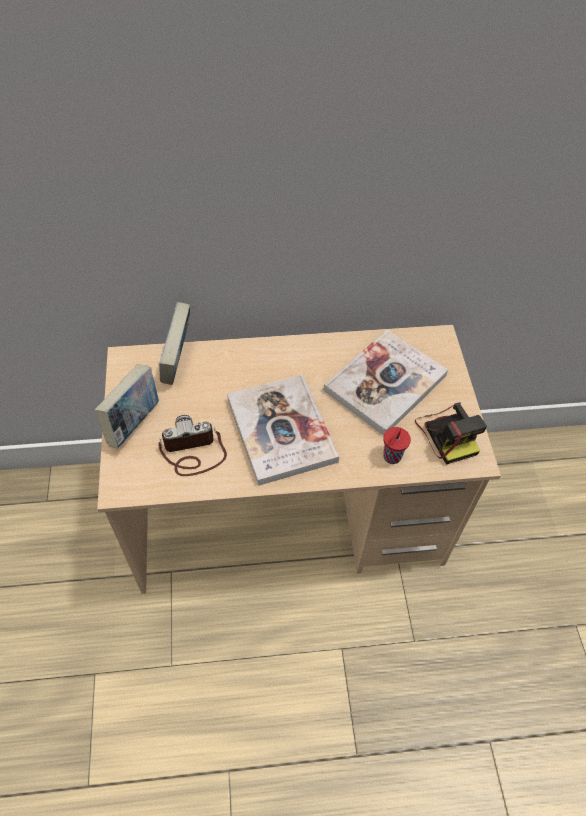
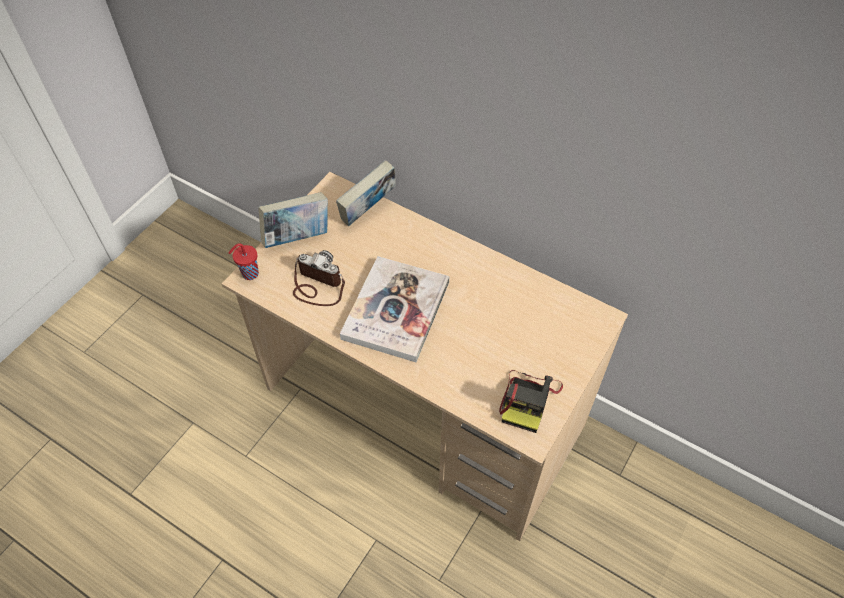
camera: 40 degrees right, 0 degrees up
(385, 383) = (515, 326): book -> none
(391, 457) = (462, 387): red cup -> red cup (249, 274)

